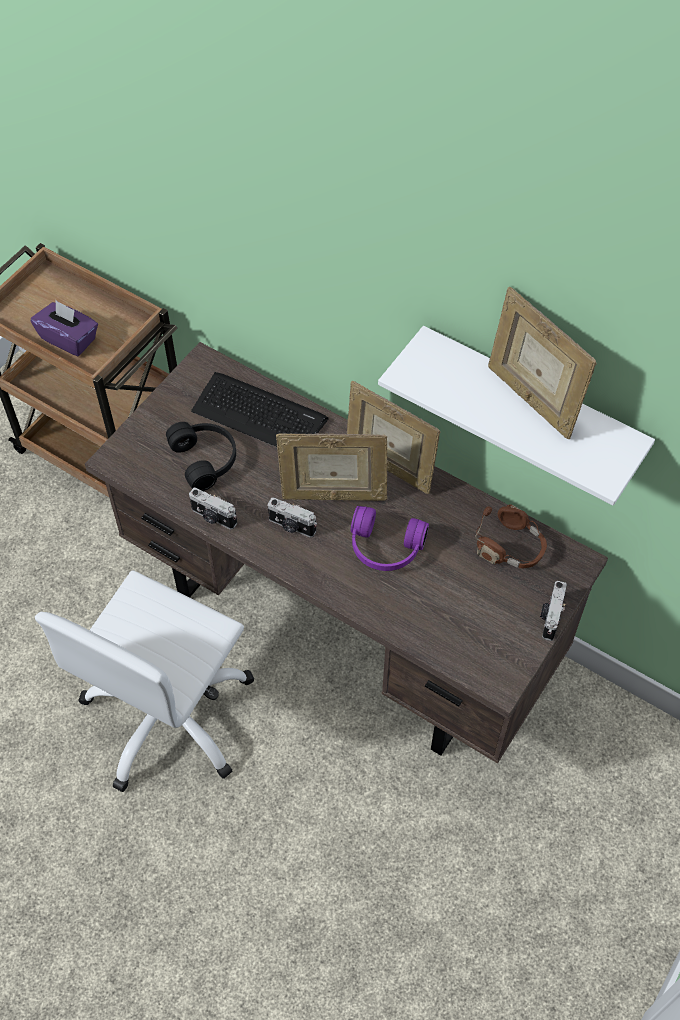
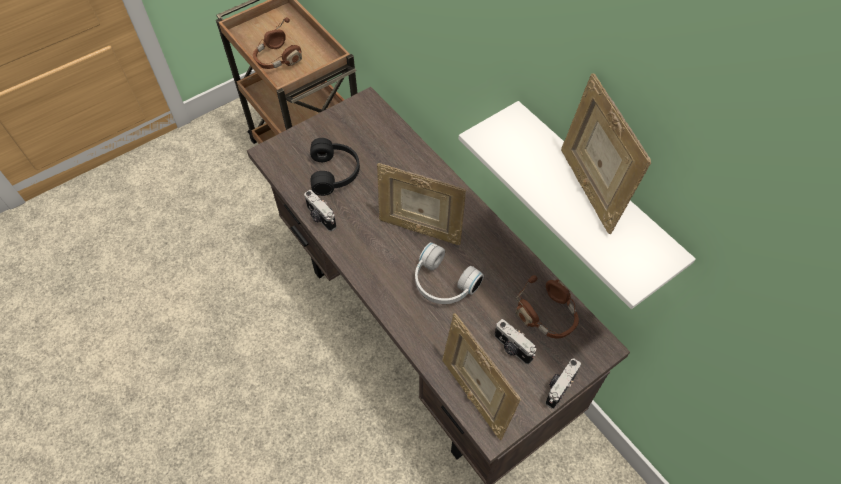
camera: 20 degrees right, 0 degrees up
(69, 339) = (277, 59): purple tissue box -> brown headphones
(169, 715) = (271, 357): white office chair -> none
(259, 414) = (390, 151): keyboard -> none
(291, 526) = (376, 243): camera -> camera (512, 348)
(384, 549) = (442, 284): purple headphones -> white headphones
(389, 466) = (474, 219): picture frame -> picture frame (474, 395)

